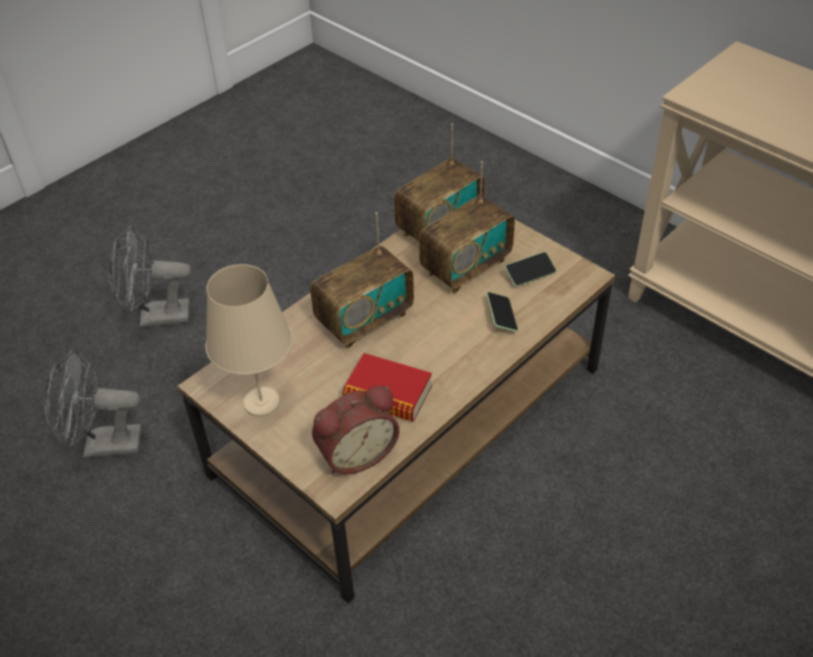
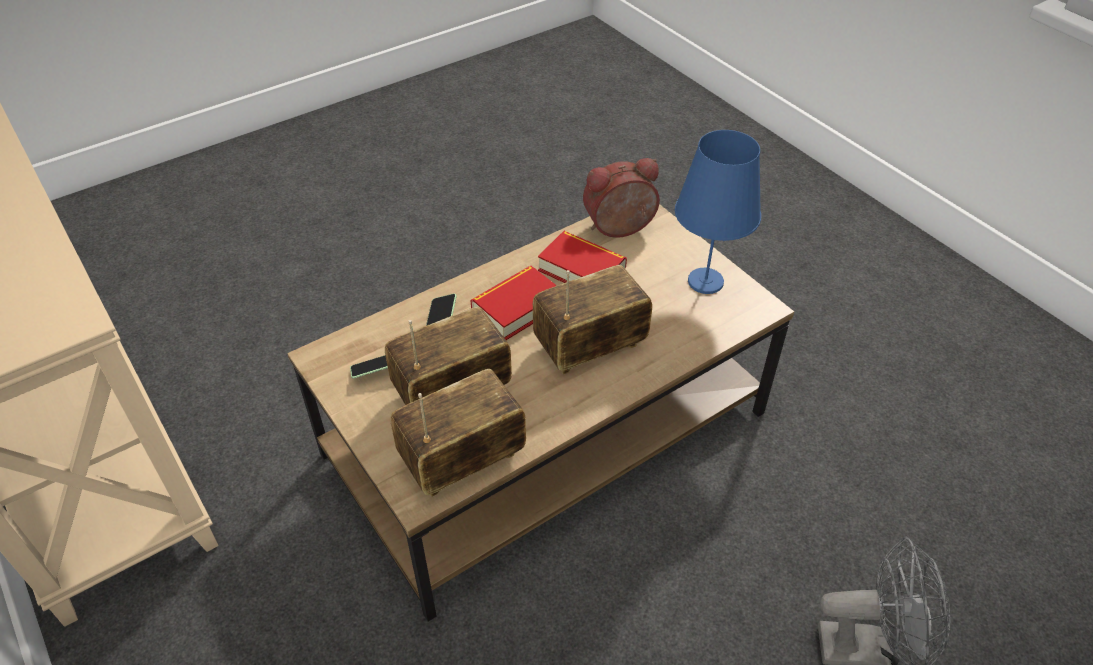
camera: 170 degrees left, 0 degrees up
(103, 445) = (884, 465): grey fan -> none
(261, 402) = (705, 282): beige table lamp -> blue table lamp
(439, 343) = (517, 308): none -> book

